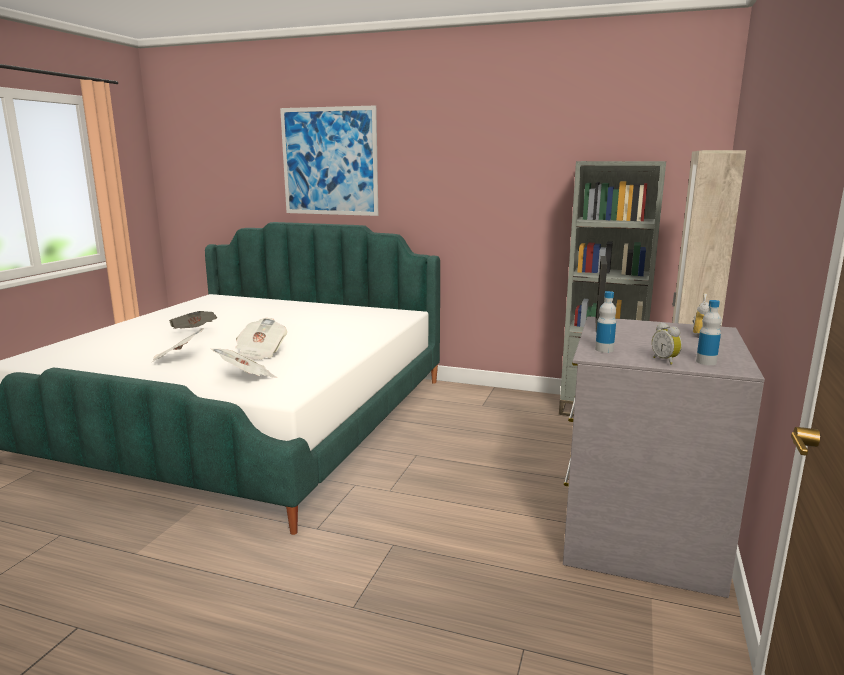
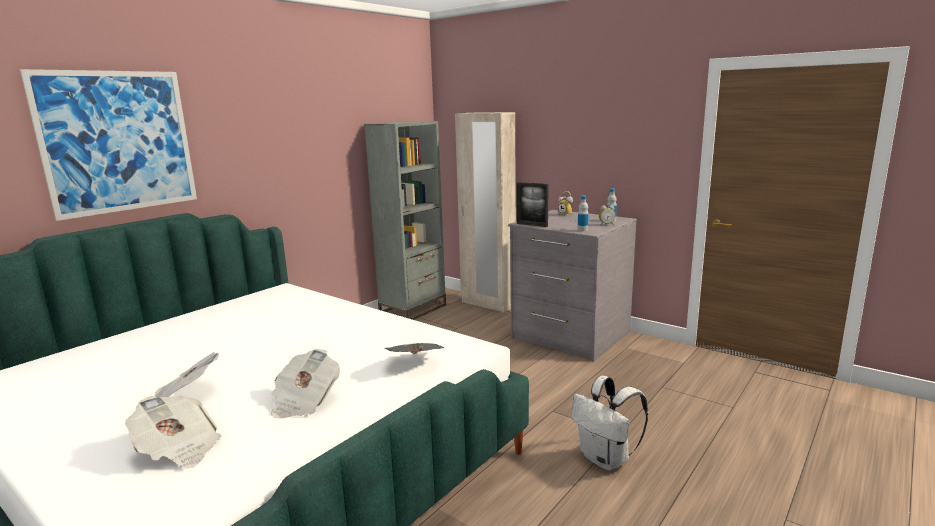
camera: 70 degrees left, 0 degrees up
(260, 354) = (338, 356): newspaper -> newspaper (178, 449)
(290, 599) = (606, 459): none -> white backpack

